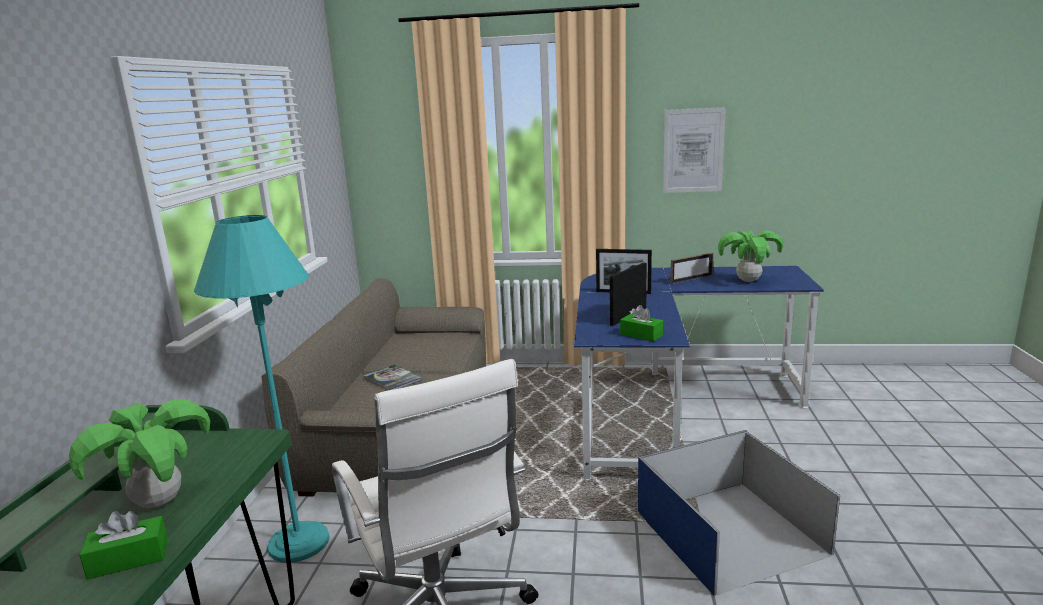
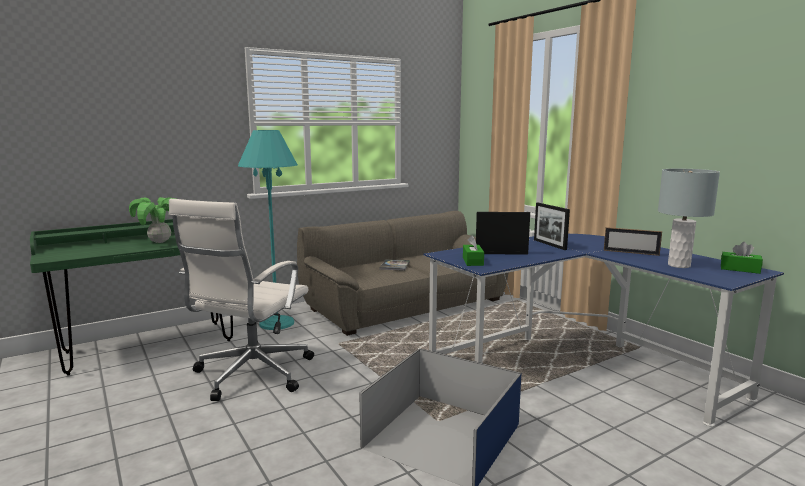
camera: 50 degrees right, 5 degrees down
(129, 559) = (119, 249): green tissue box -> green tissue box (740, 269)
(693, 150) = (696, 130): picture -> none
(748, 280) = (679, 265): potted plant -> grey table lamp

